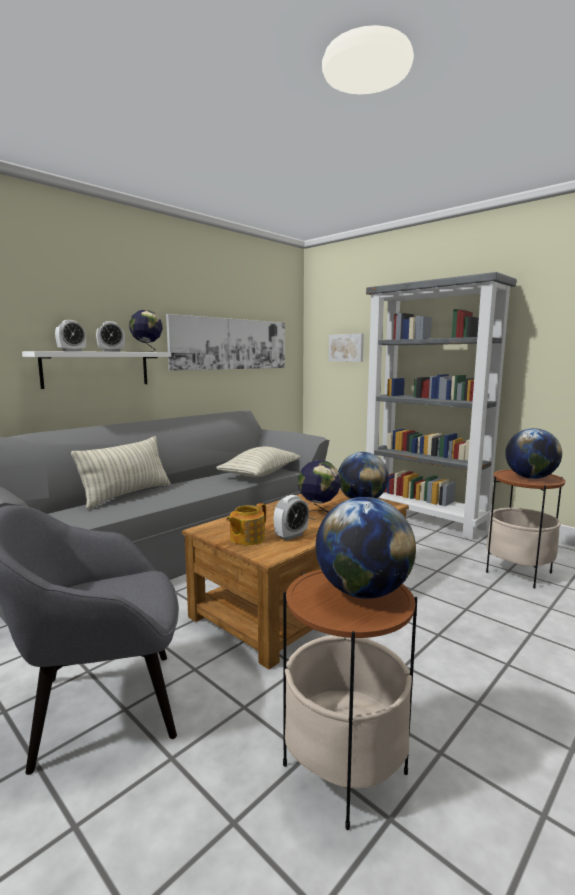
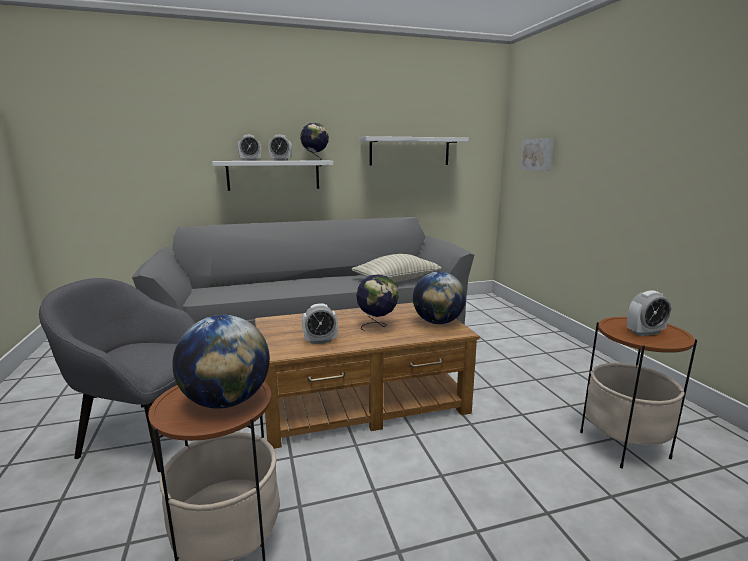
camera: 30 degrees right, 5 degrees up
(127, 495) = (270, 282): pillow -> none
(231, 344) = (409, 151): picture -> white shelf
(246, 539) = (284, 335): teapot -> none
(424, 519) = (579, 357): grey bookcase -> none
(530, 478) = (645, 333): globe -> alarm clock

